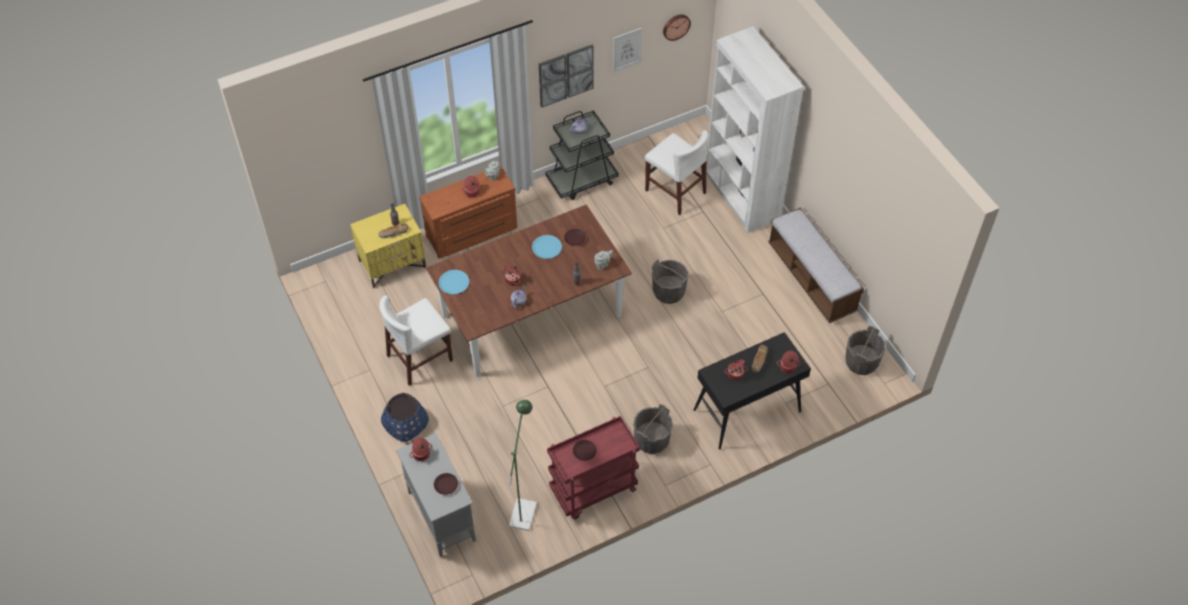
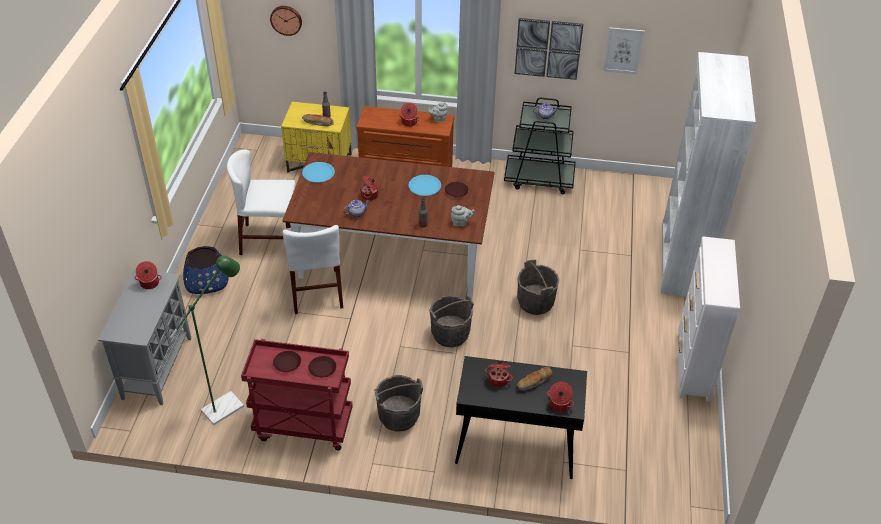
camera: 35 degrees right, 10 degrees down
(446, 485) = (141, 319): brown plate -> brown plate (322, 369)
(675, 191) = (618, 227): white chair -> white chair (316, 291)
(676, 26) = (686, 49): wall clock -> wall clock (286, 19)
(811, 278) = (693, 365): bench -> white dresser
(861, 362) = (681, 471): grey bucket -> grey bucket (450, 334)

